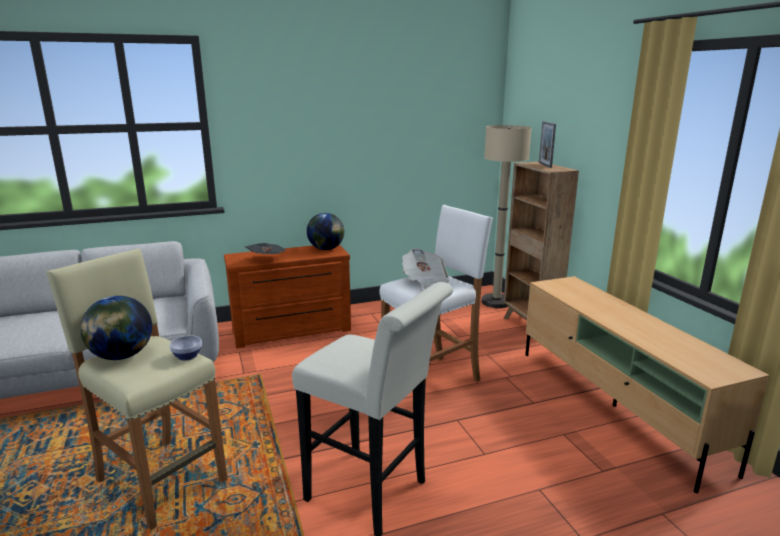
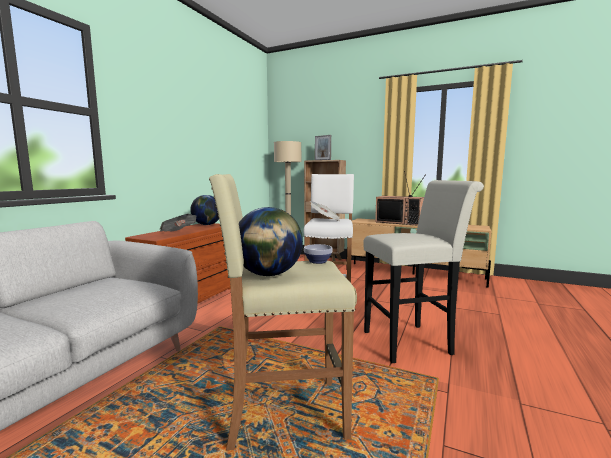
camera: 45 degrees left, 10 degrees down
(609, 308) = (400, 222): none -> television

